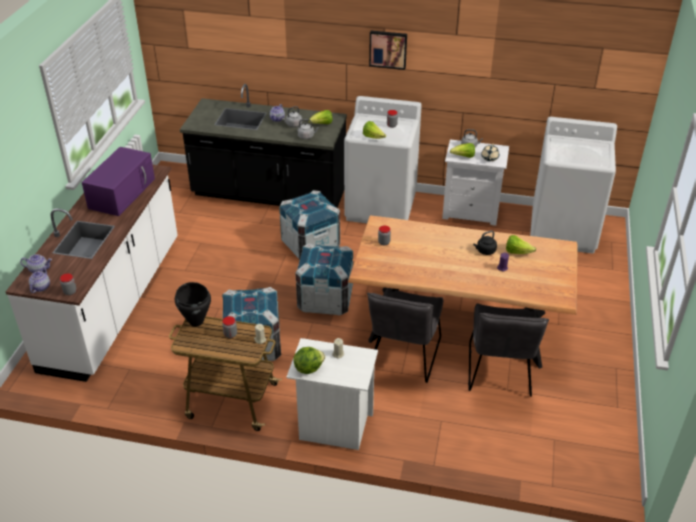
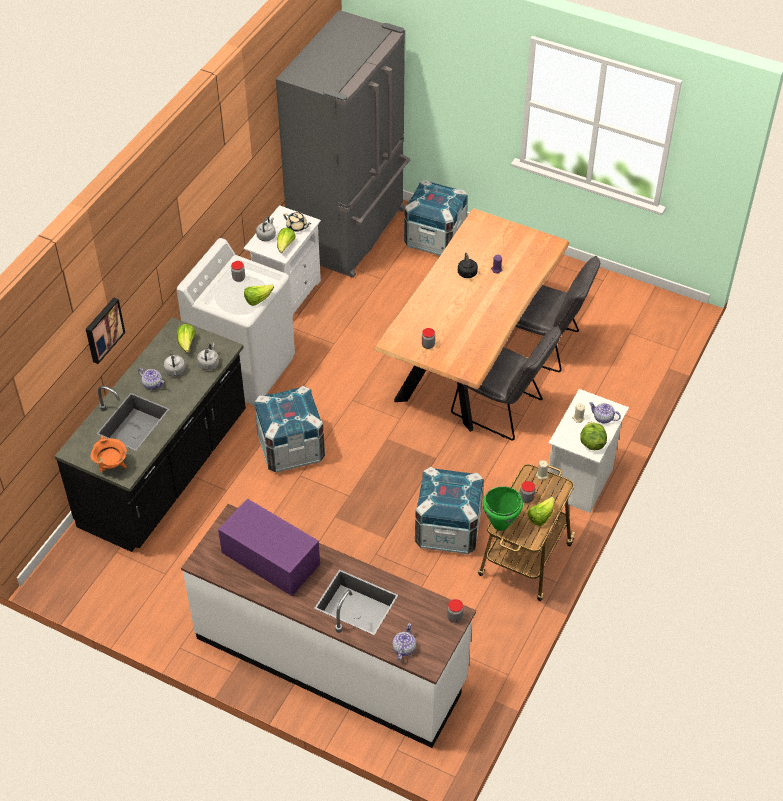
camera: 75 degrees left, 10 degrees up
(40, 287) = (437, 646): teapot -> teapot (603, 418)
(196, 321) = (500, 524): black cooking pot -> green cooking pot
(197, 119) = (112, 466): none -> orange cooking pot
(325, 299) = (393, 453): crate -> crate (435, 239)
(388, 49) = (185, 214): picture -> picture (103, 329)
(517, 252) = (476, 252): lettuce -> lettuce (541, 517)
(563, 230) = (350, 232): white washing machine -> grey fridge

